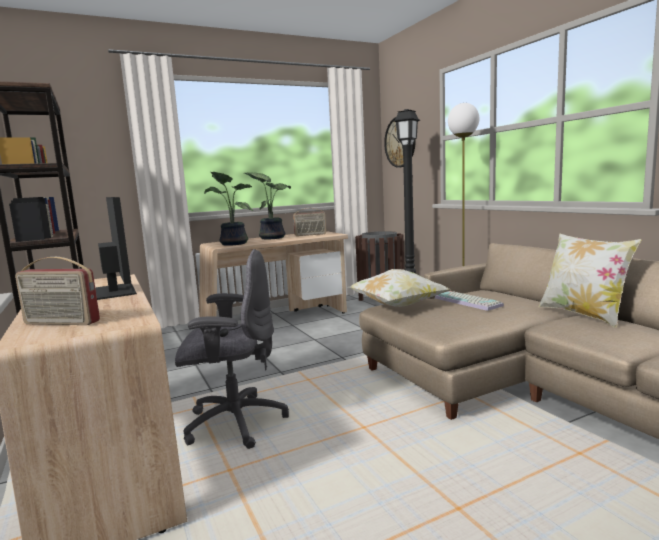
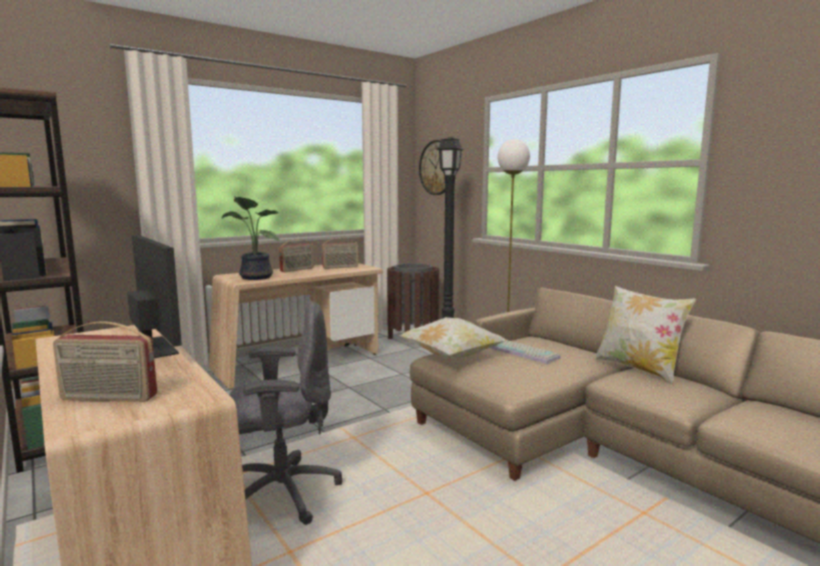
camera: 10 degrees left, 0 degrees up
(272, 237) = (297, 270): potted plant -> radio

